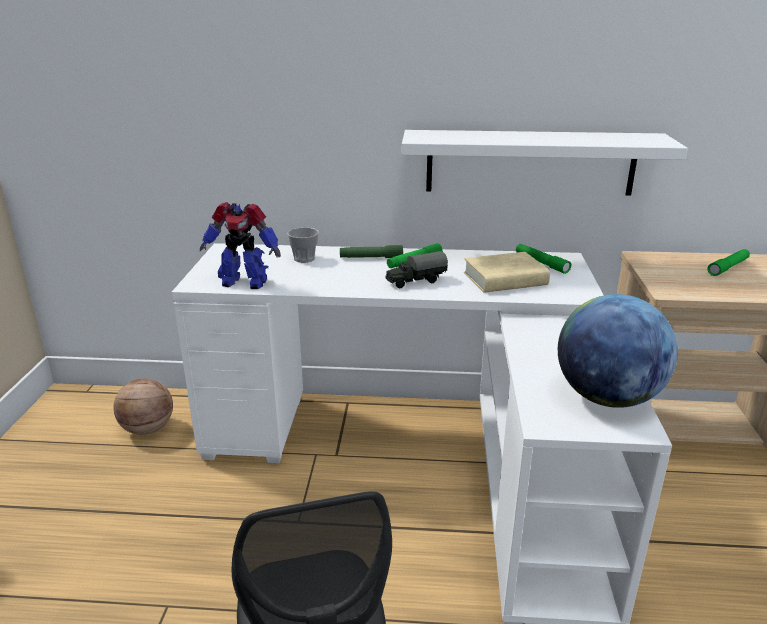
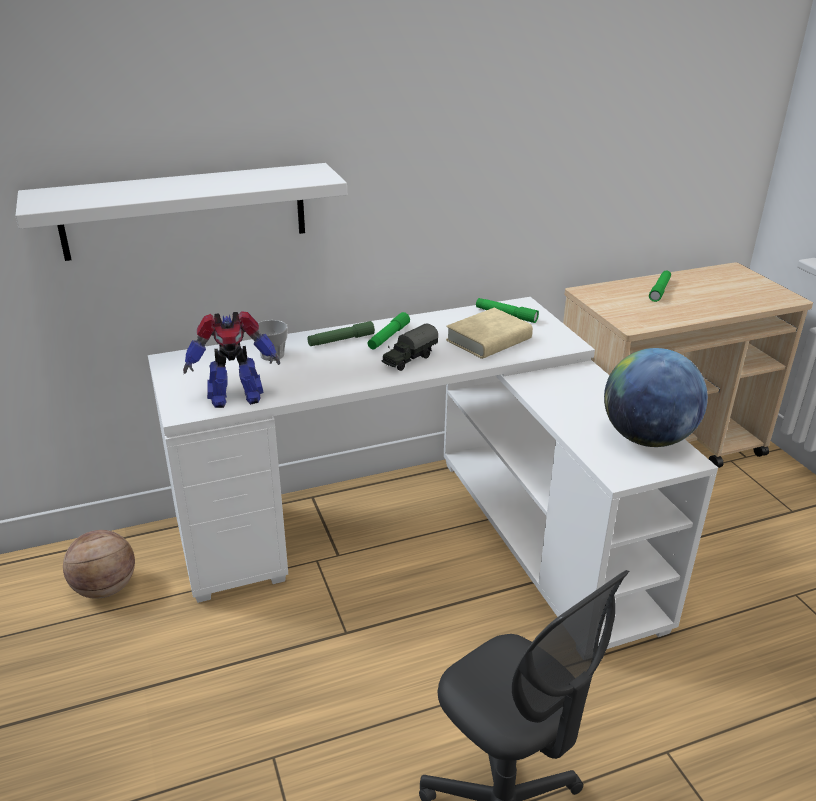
camera: 25 degrees left, 5 degrees up
(530, 162) = (480, 216): white shelf -> white shelf (185, 211)

